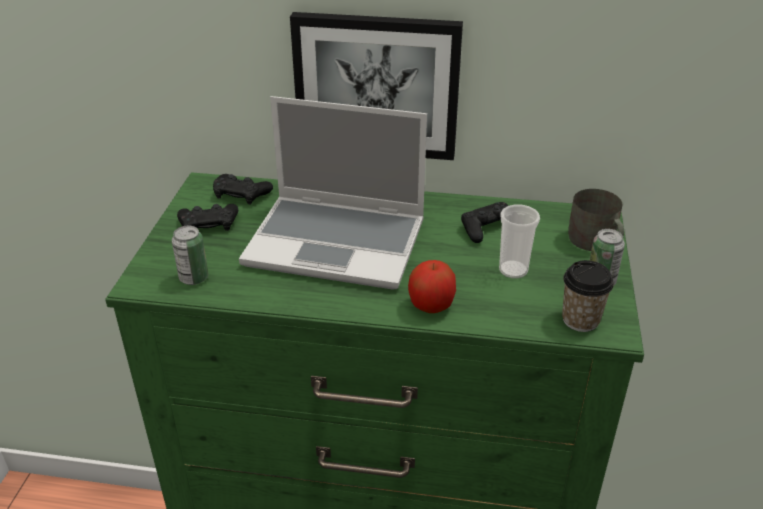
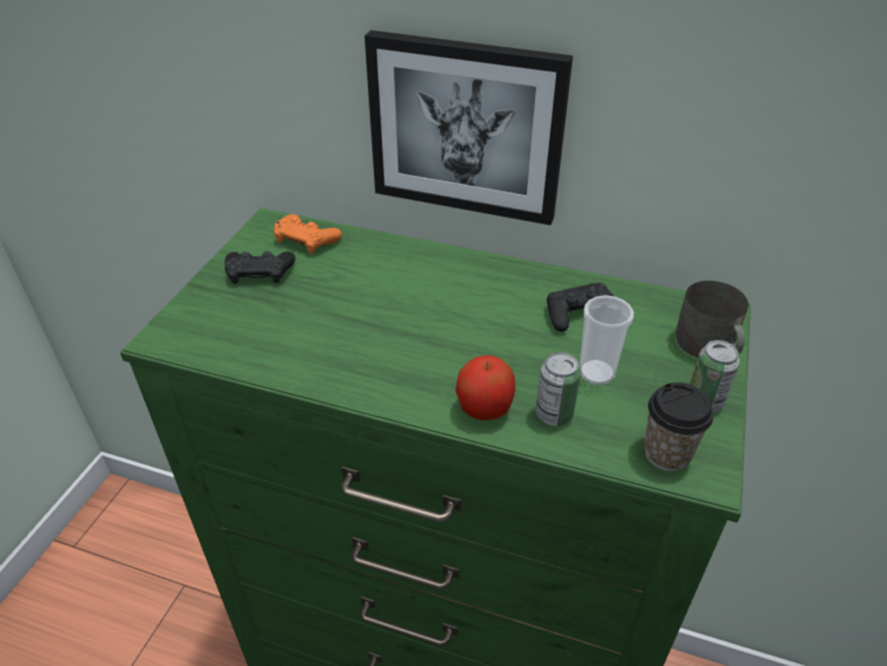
camera: 10 degrees right, 5 degrees up
(194, 278) = (222, 338): can -> can (554, 414)
(241, 194) = (306, 240): black game controller -> orange game controller
(338, 243) = (397, 312): laptop -> none

